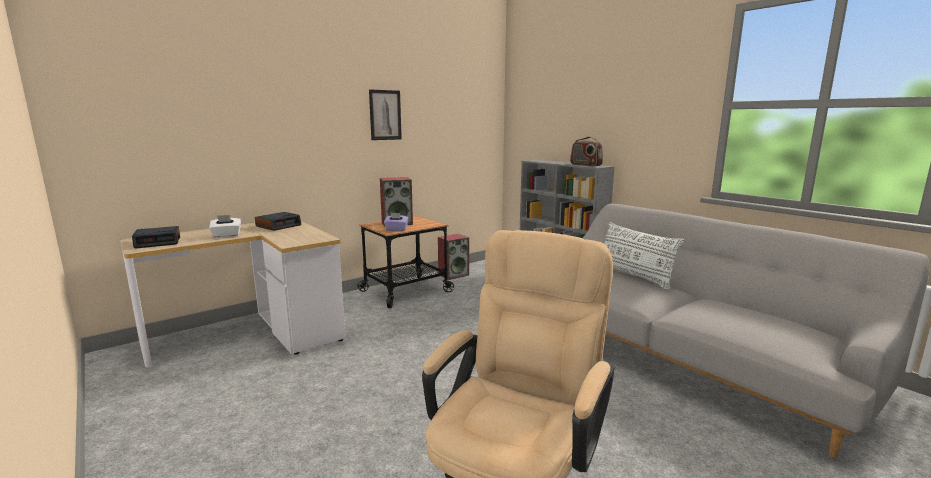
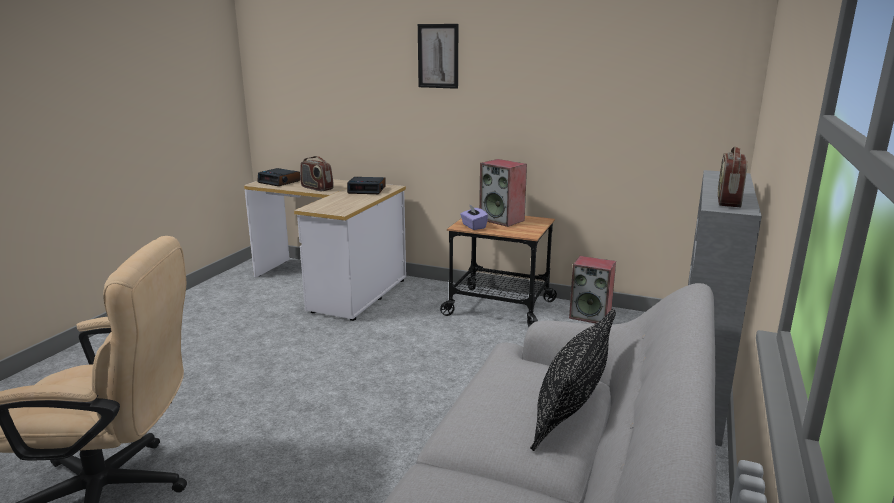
camera: 60 degrees right, 5 degrees up
(226, 235) = (316, 188): white tissue box -> radio
(385, 115) = (526, 78): picture -> picture (438, 56)
(633, 276) = (571, 410): white pillow -> black pillow

